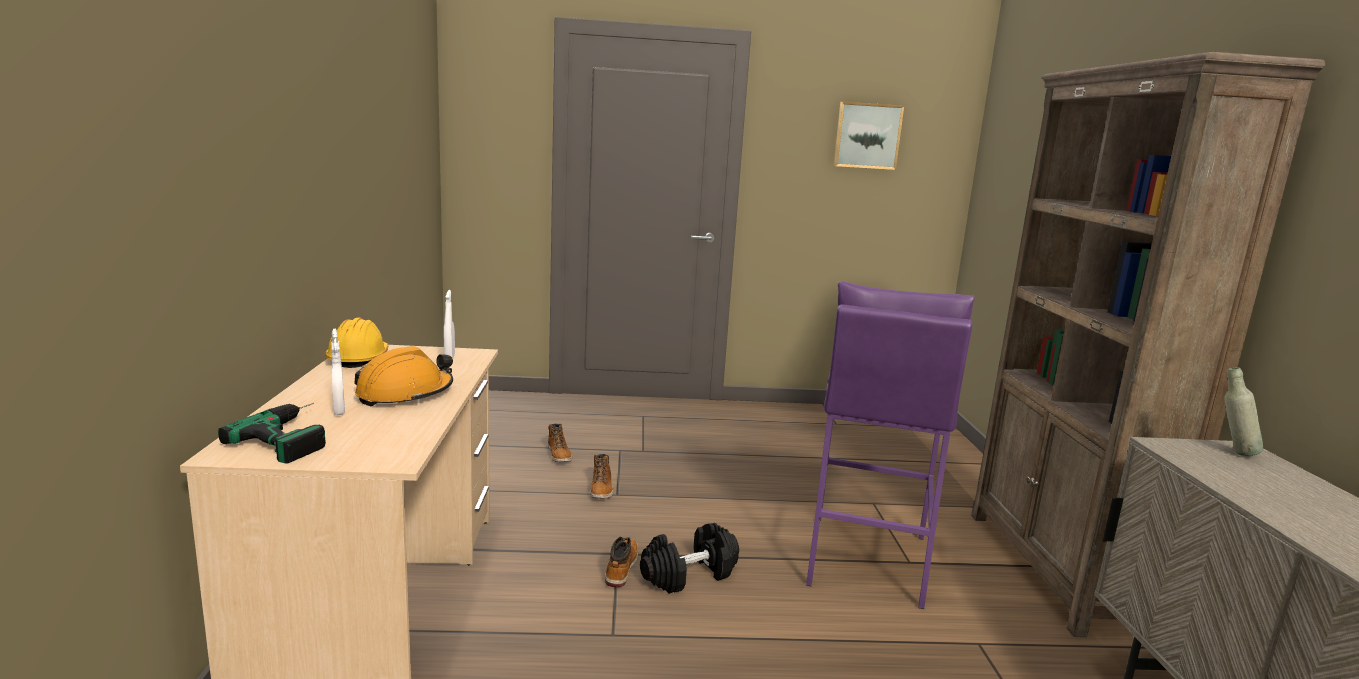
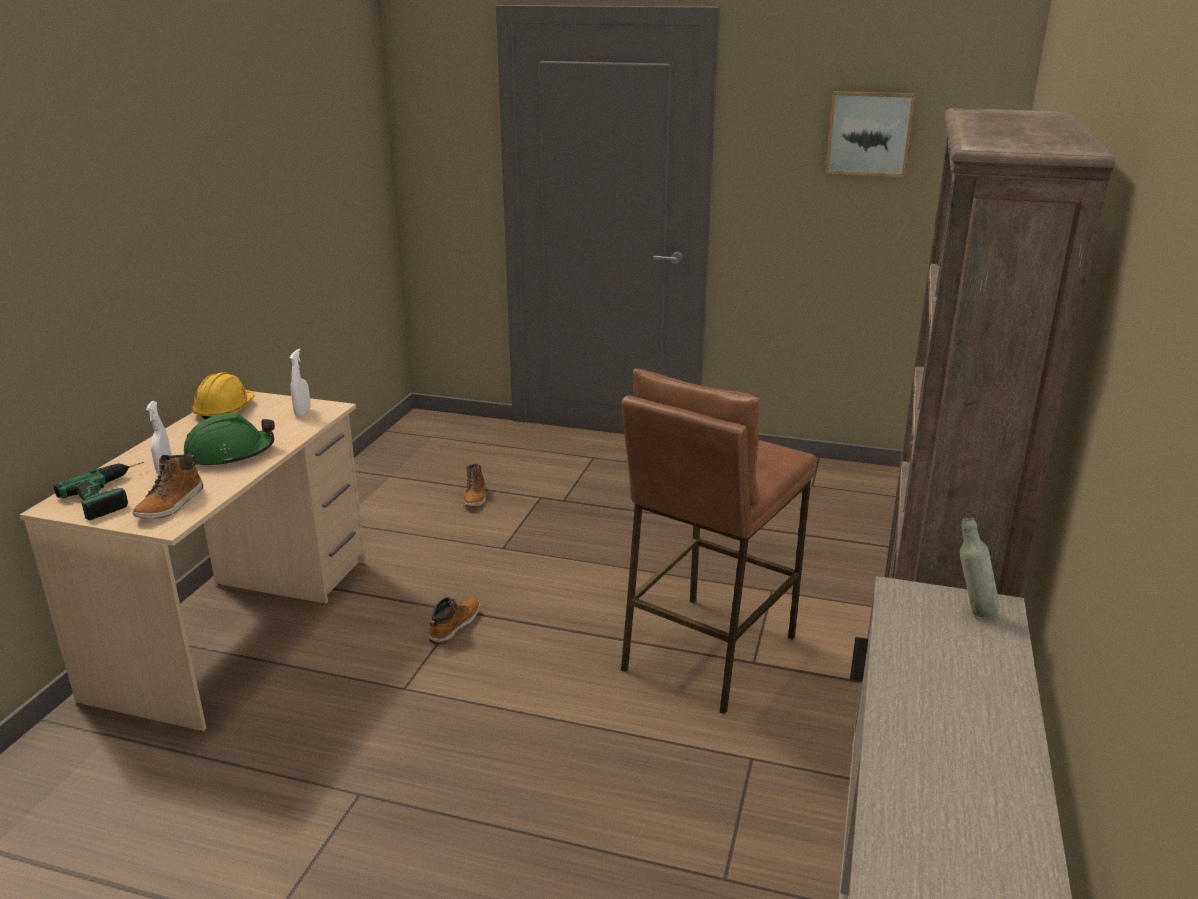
camera: 20 degrees right, 10 degrees up
(405, 394) = (230, 454): orange hard hat -> green hard hat
(601, 489) = (491, 540): boot -> boot (171, 504)
(689, 574) = (513, 642): black dumbbell -> none
(865, 559) = (707, 652): purple stool -> brown stool

